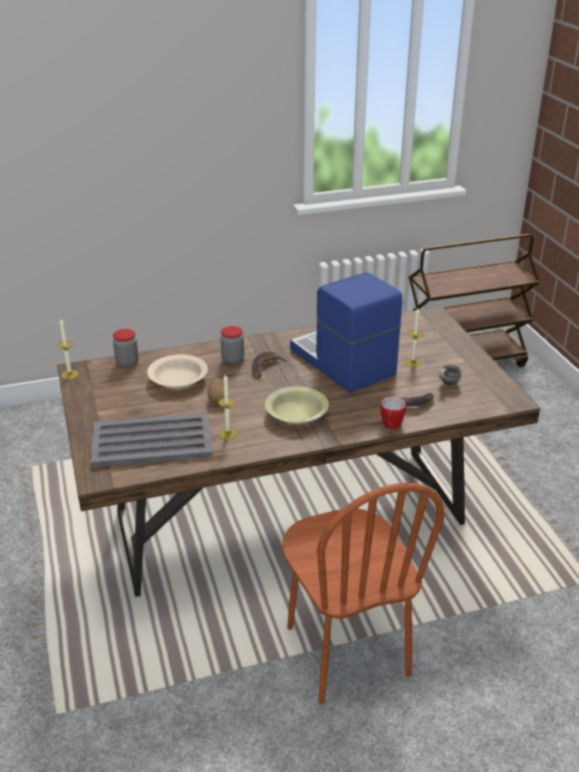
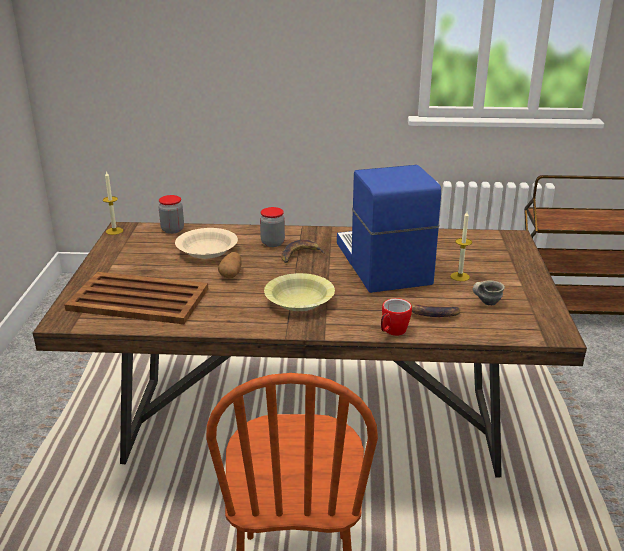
camera: 20 degrees right, 5 degrees down
(153, 442) = (139, 300): grey tray -> brown tray
(228, 434) = (216, 306): candle -> none

